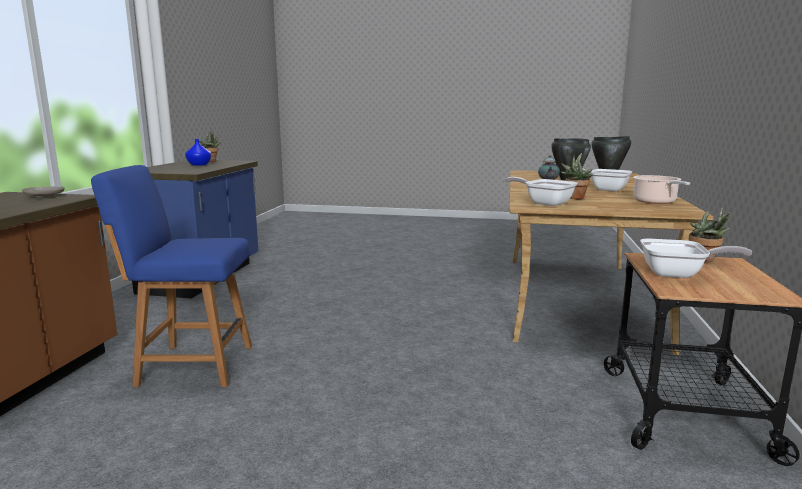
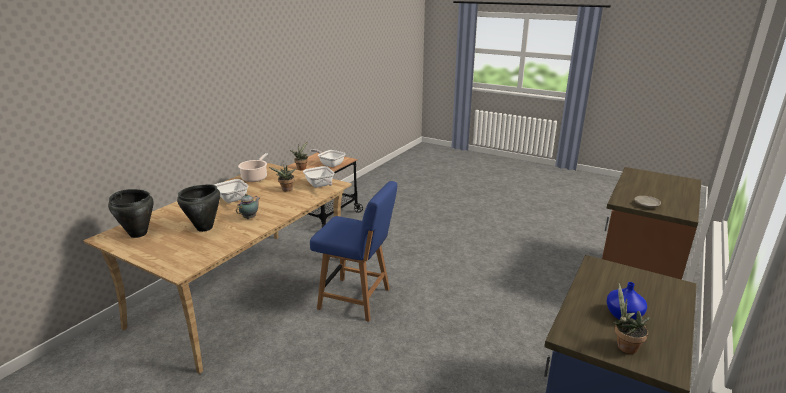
camera: 160 degrees left, 10 degrees up
(192, 365) = (539, 280): blue chair -> blue chair (357, 299)

